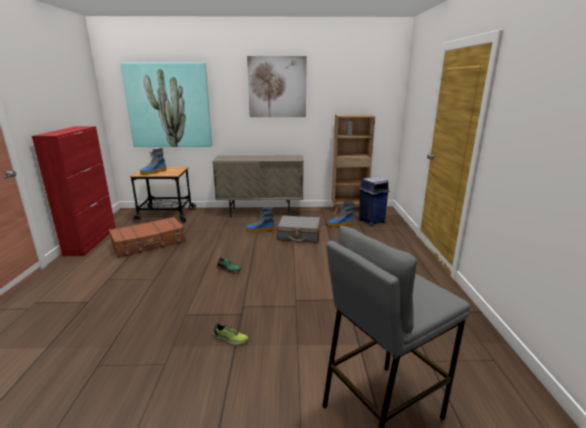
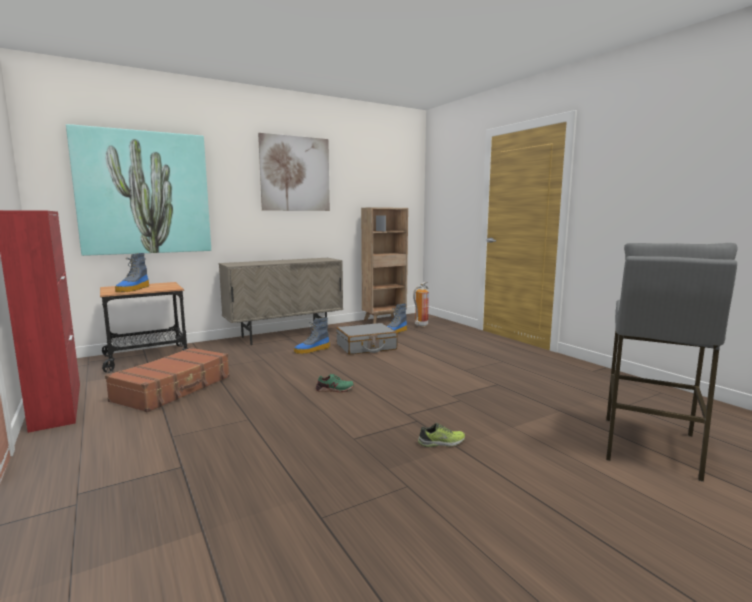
camera: 30 degrees left, 10 degrees down
(371, 221) = (421, 325): blue trash can -> fire extinguisher

